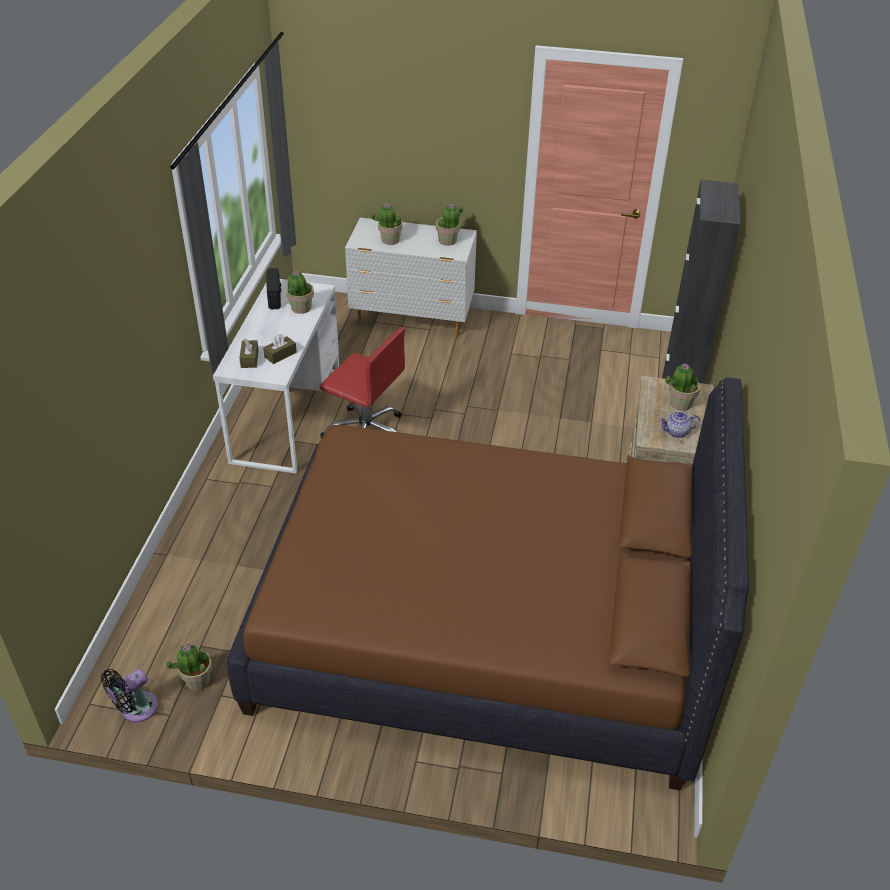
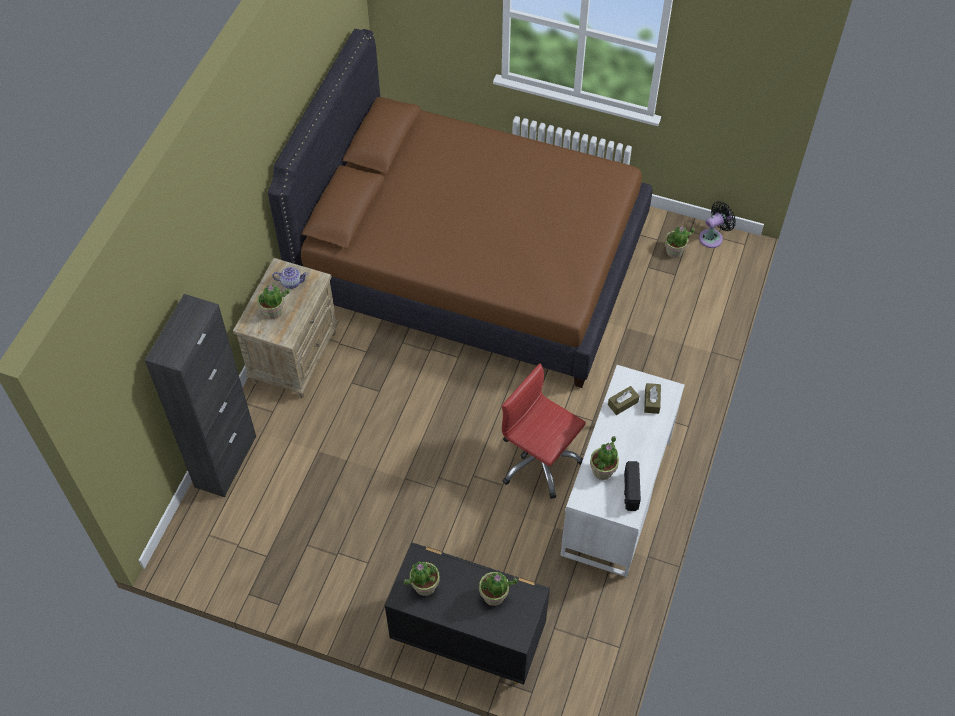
camera: 170 degrees left, 15 degrees up
(413, 319) = (467, 639): white dresser -> black dresser

